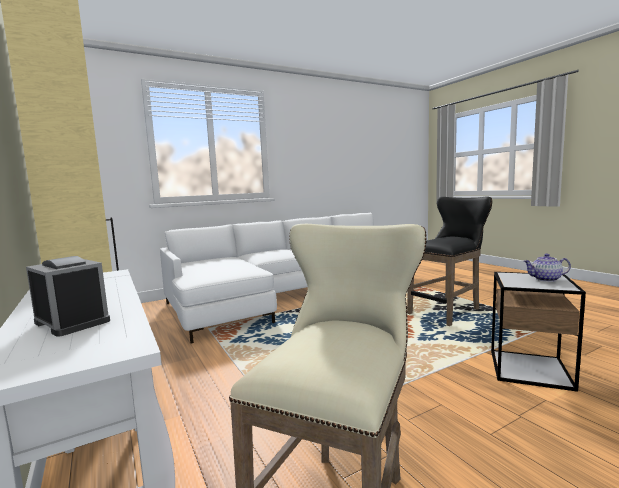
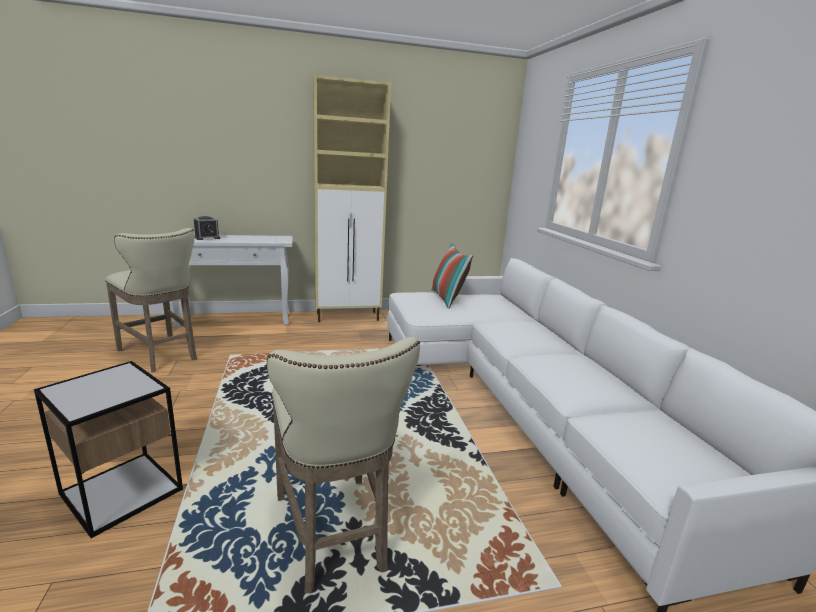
camera: 105 degrees right, 10 degrees up
(207, 269) = (448, 299): none -> pillow
(448, 311) = (333, 536): black stool -> beige stool
(545, 279) = (89, 395): teapot -> none

